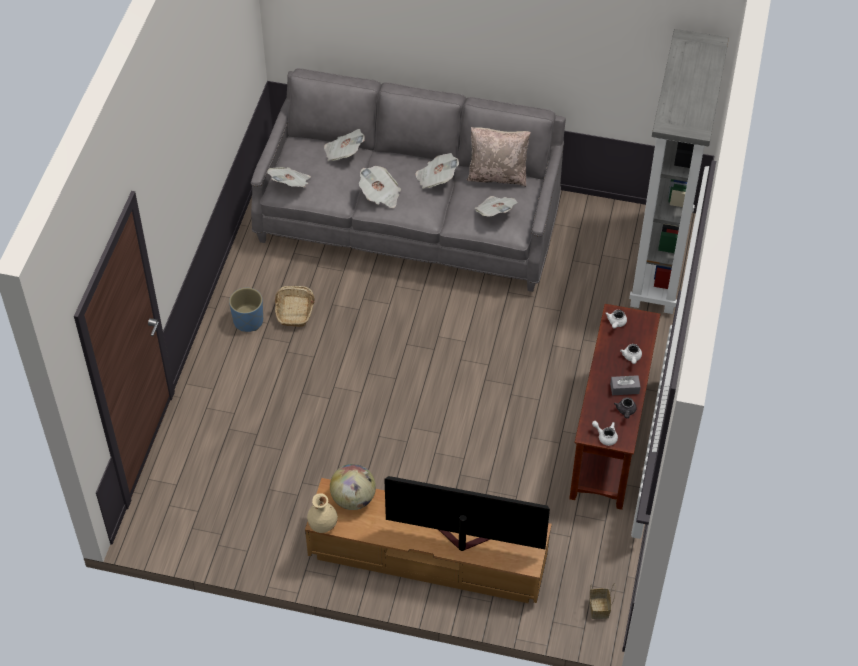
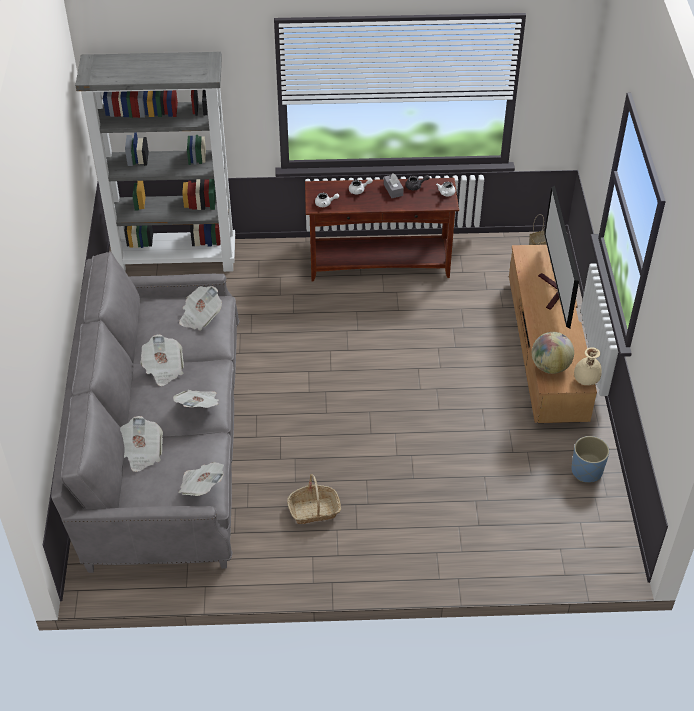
camera: 105 degrees left, 5 degrees down
(248, 321) = (340, 547): blue planter -> blue planter (587, 471)
(497, 175) = (147, 326): beige pillow -> none

